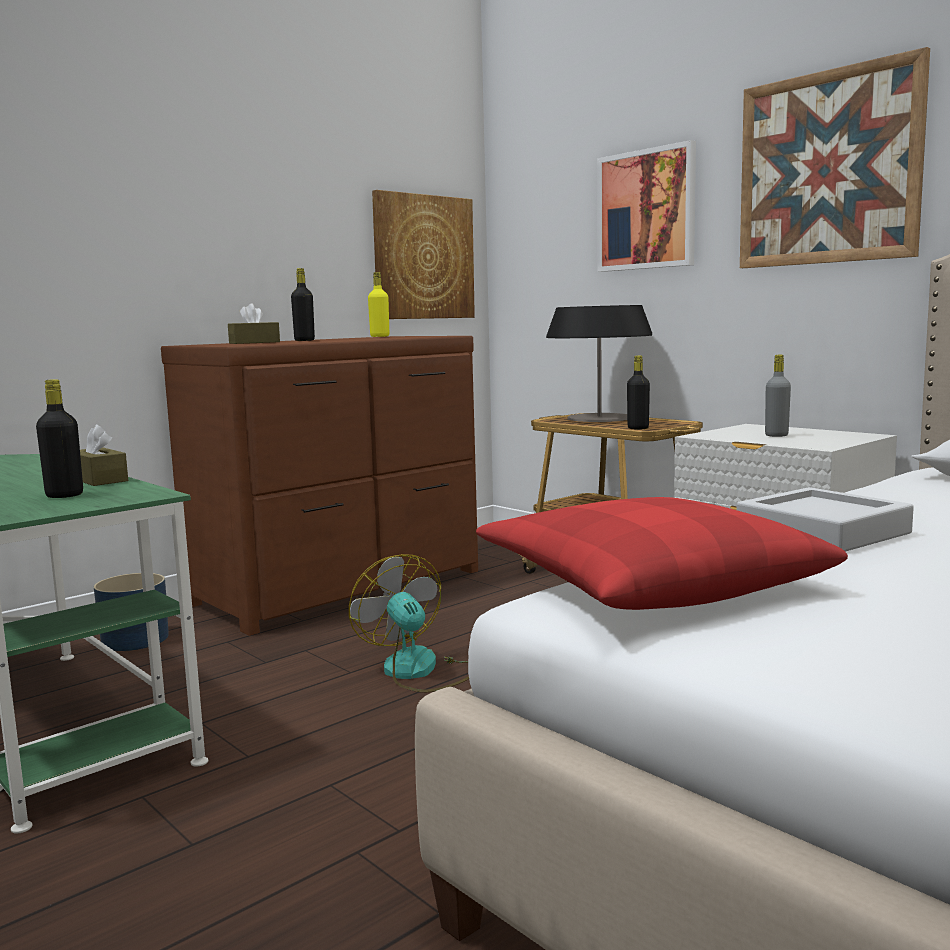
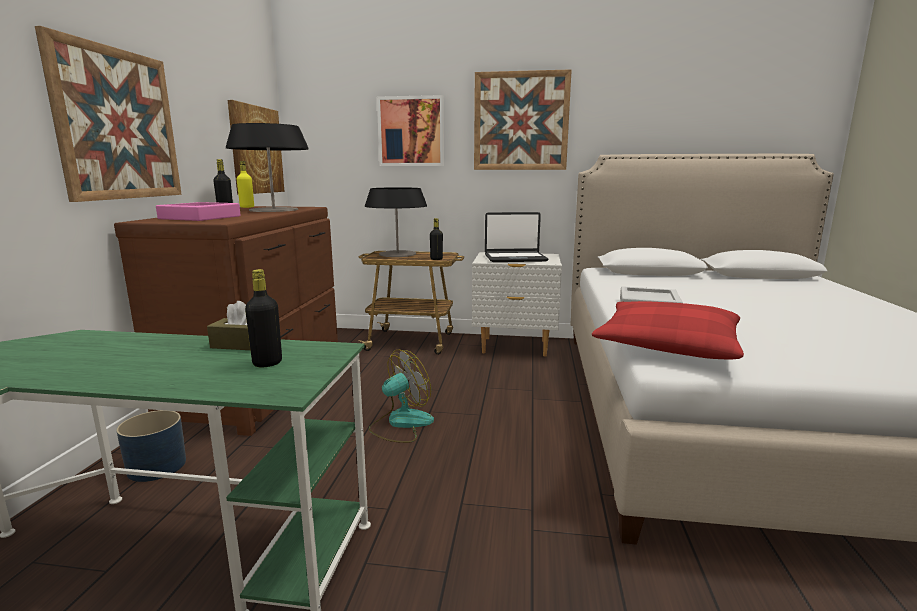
camera: 40 degrees left, 5 degrees up
(184, 232) = (118, 124): none -> picture
(254, 342) = (200, 217): brown tissue box -> pink tray
(381, 338) = (274, 210): none -> table lamp
(419, 671) = (401, 423): fan -> fan turned 120 degrees clockwise
(776, 435) = (515, 258): grey bottle -> laptop

